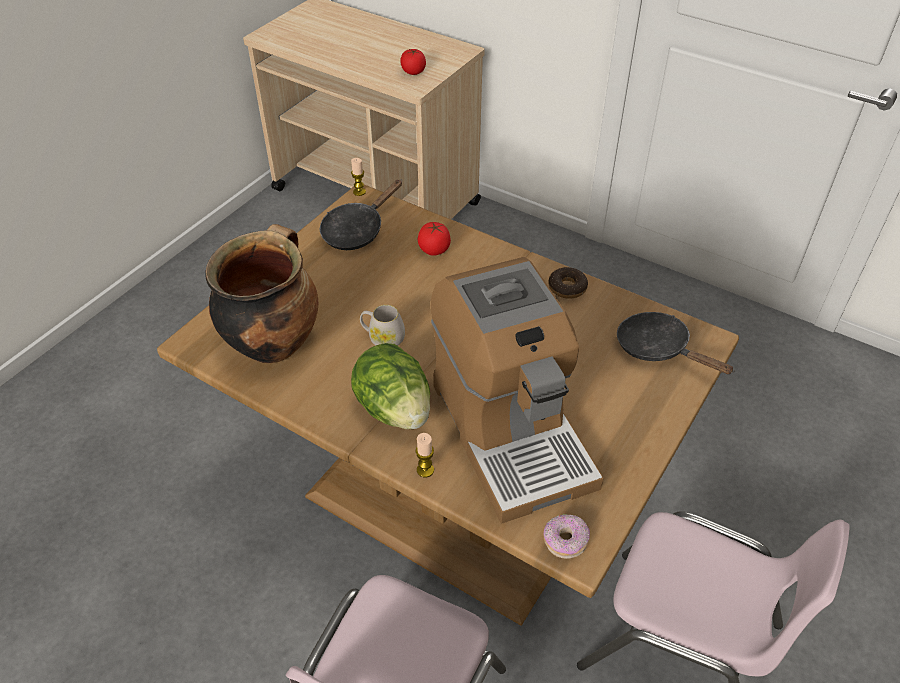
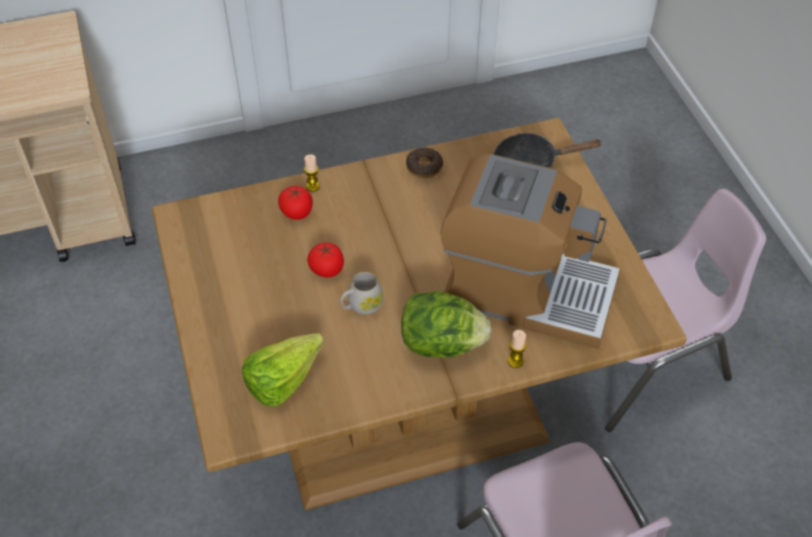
camera: 50 degrees left, 5 degrees up
(273, 342) = (290, 378): cooking pot -> lettuce
(357, 231) = (216, 245): black frying pan -> none
(359, 192) = (167, 213): candle -> candle (312, 186)
(413, 72) = (43, 74): tomato -> tomato (327, 269)
(565, 541) = (640, 325): donut -> none

